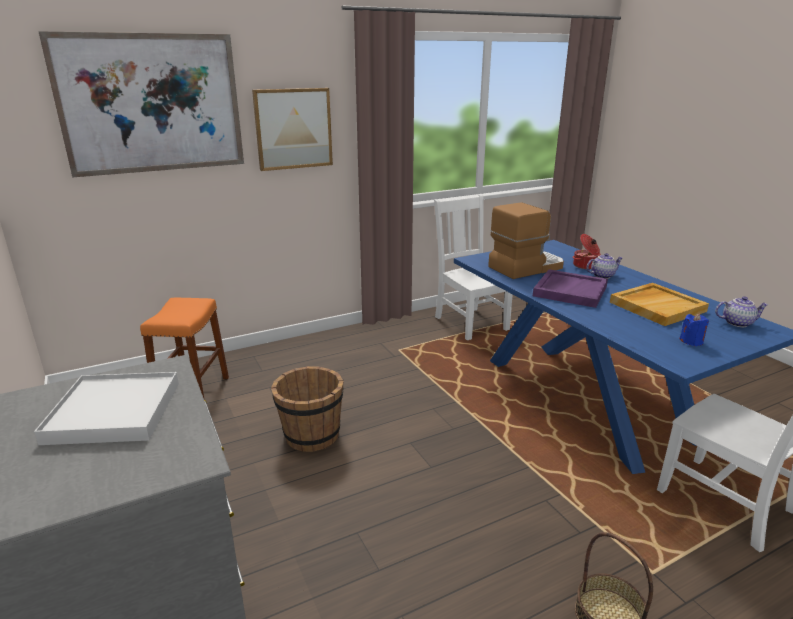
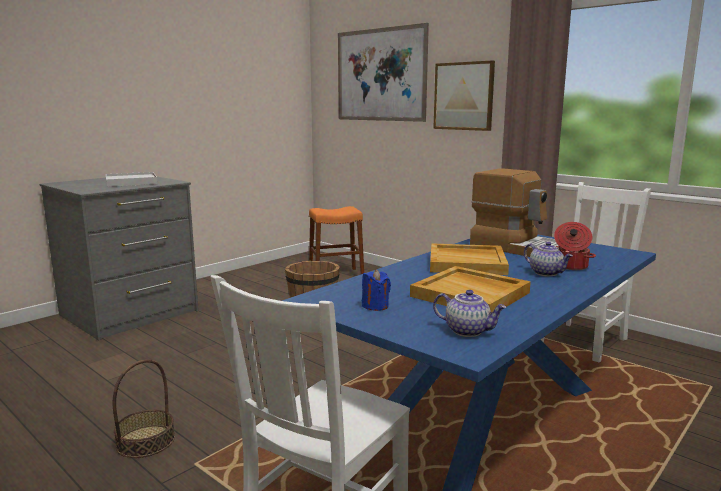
camera: 70 degrees right, 10 degrees down
(569, 291) = (467, 263): purple tray -> beige tray
(737, 323) = (468, 331): teapot -> teapot turned 45 degrees counterclockwise

